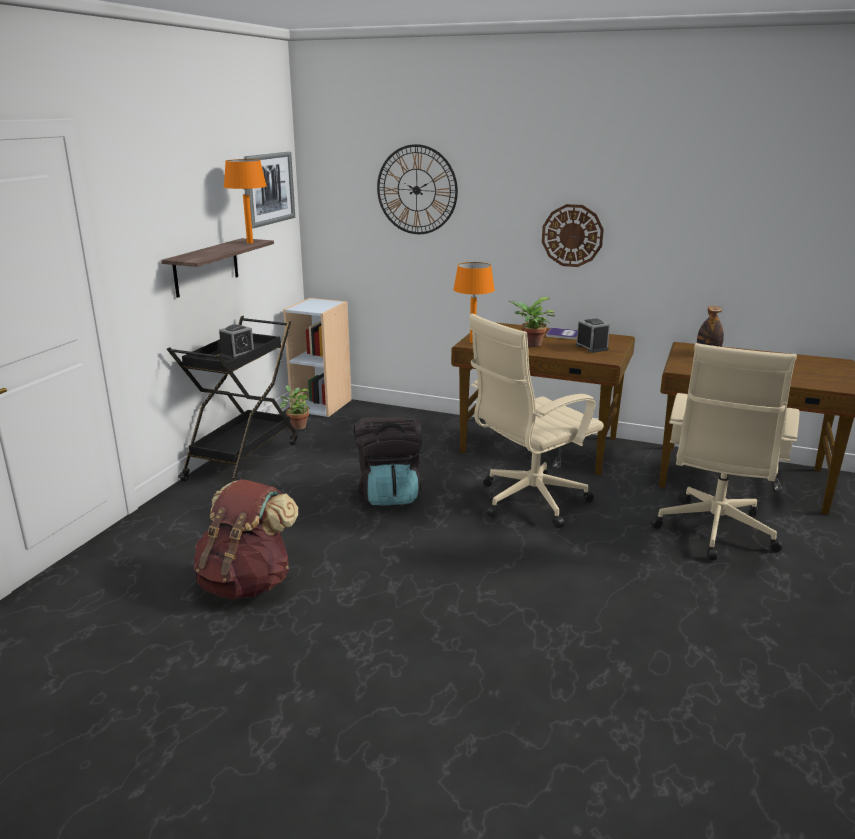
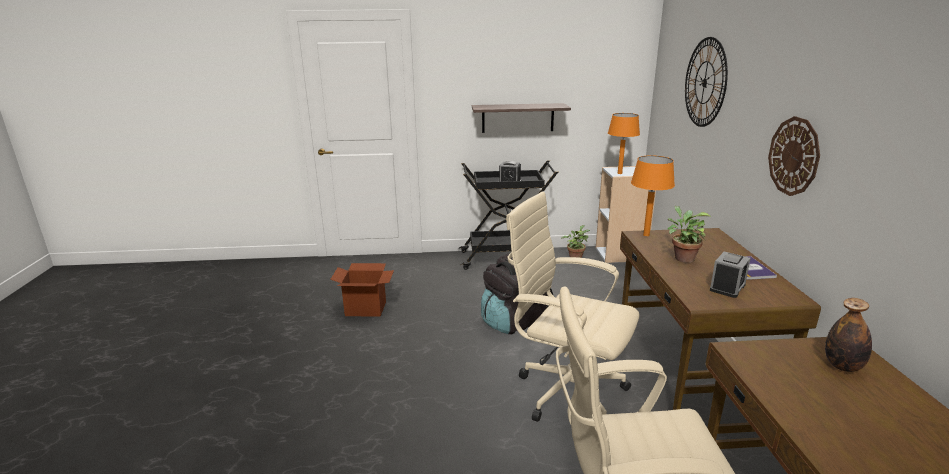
camera: 65 degrees right, 0 degrees up
(247, 583) = (366, 309): brown backpack -> cardboard box
(250, 242) = (551, 106): orange table lamp -> orange table lamp (619, 173)
(269, 188) = (610, 68): picture -> none

